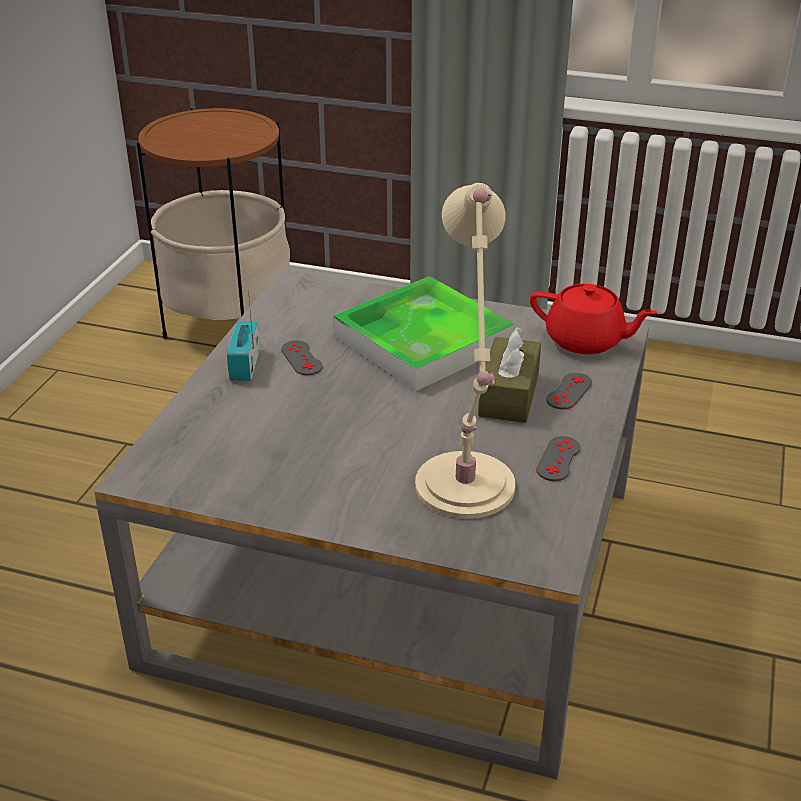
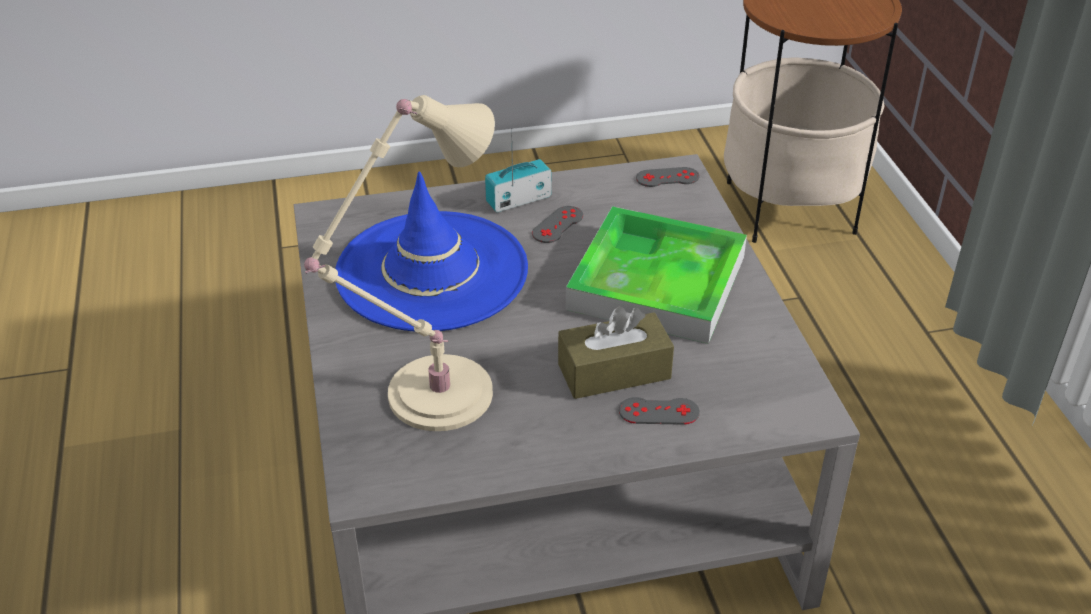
camera: 60 degrees right, 5 degrees up
(296, 440) = (432, 272): none -> blue hat
(558, 459) = (531, 442): grey game controller -> grey game controller (667, 177)
(586, 341) = (771, 393): red teapot -> none

